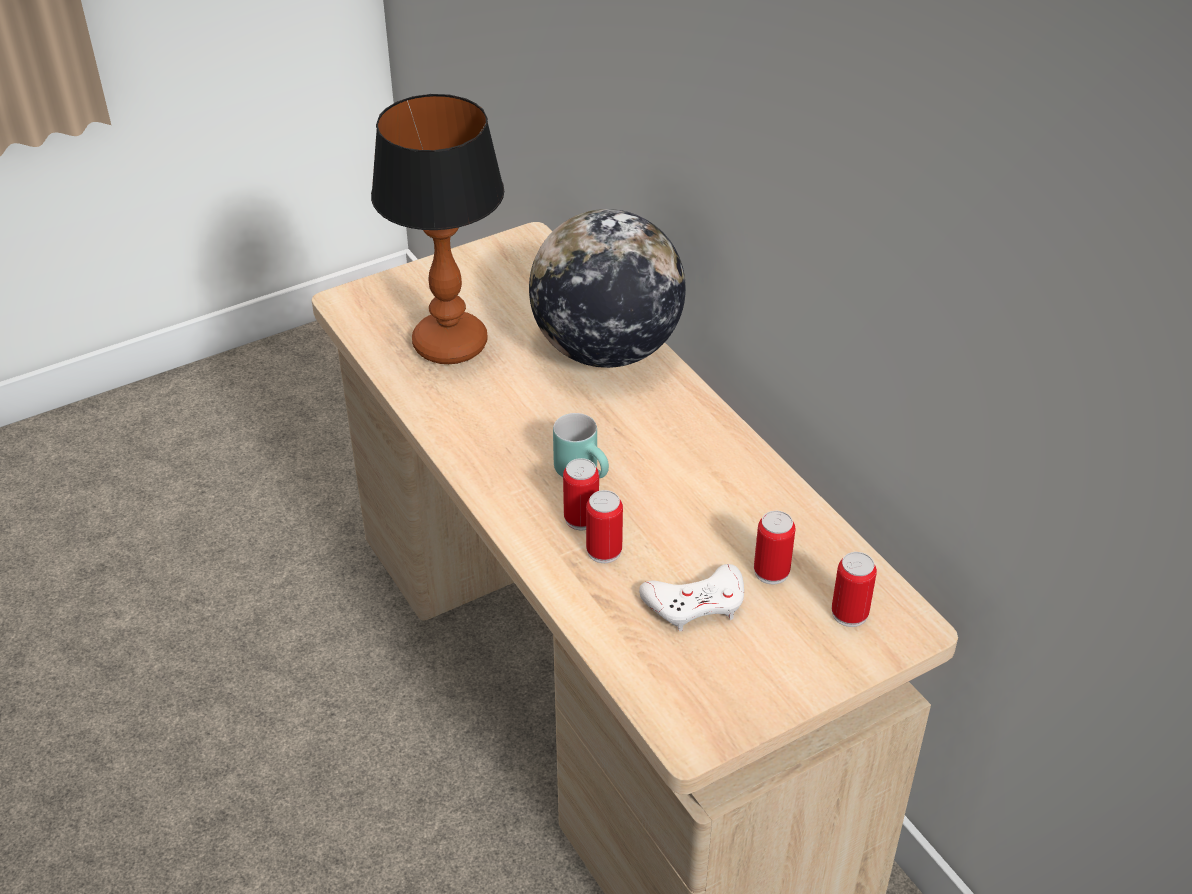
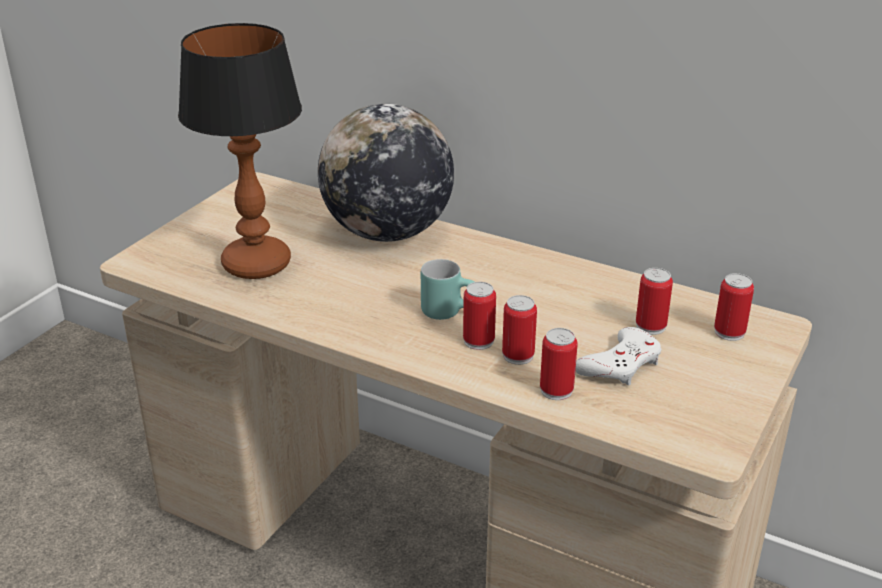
camera: 30 degrees left, 10 degrees down
(604, 606) = (556, 390): none -> can

